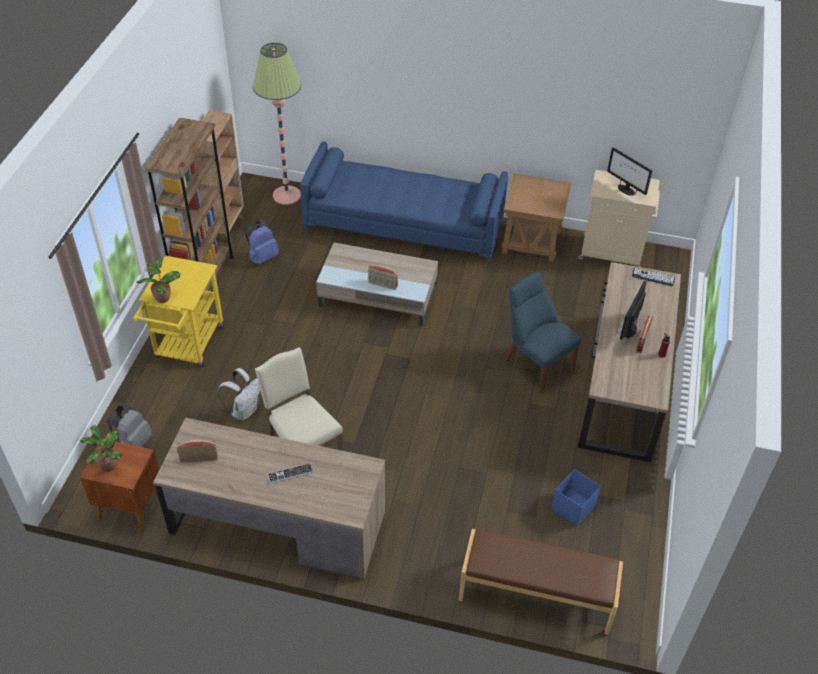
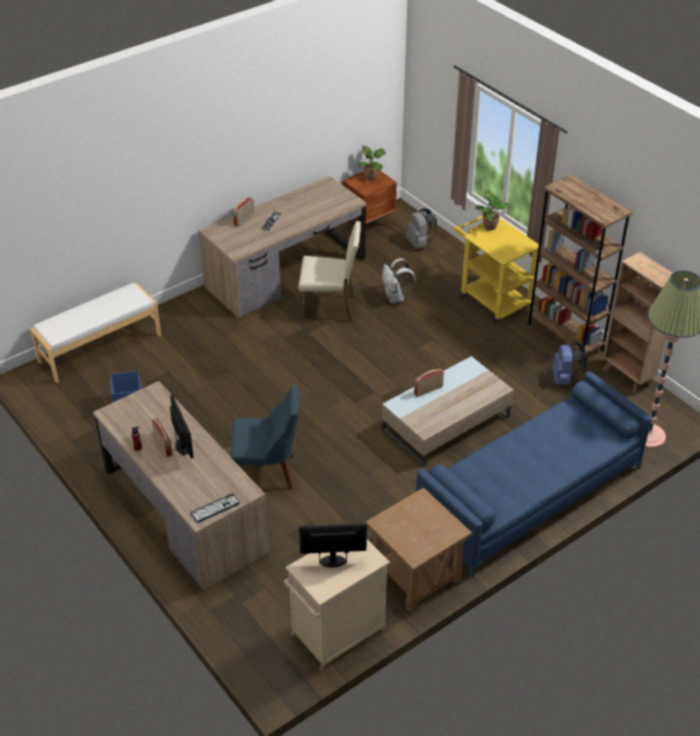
camera: 130 degrees right, 5 degrees down
(199, 458) = (326, 195): radio -> radio (244, 220)
(536, 596) = (100, 348): brown bench -> white bench

